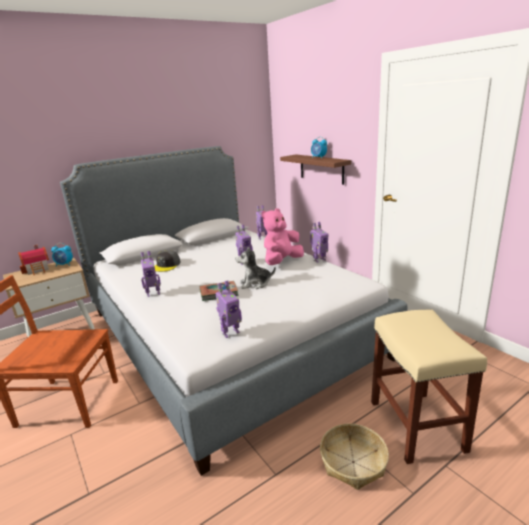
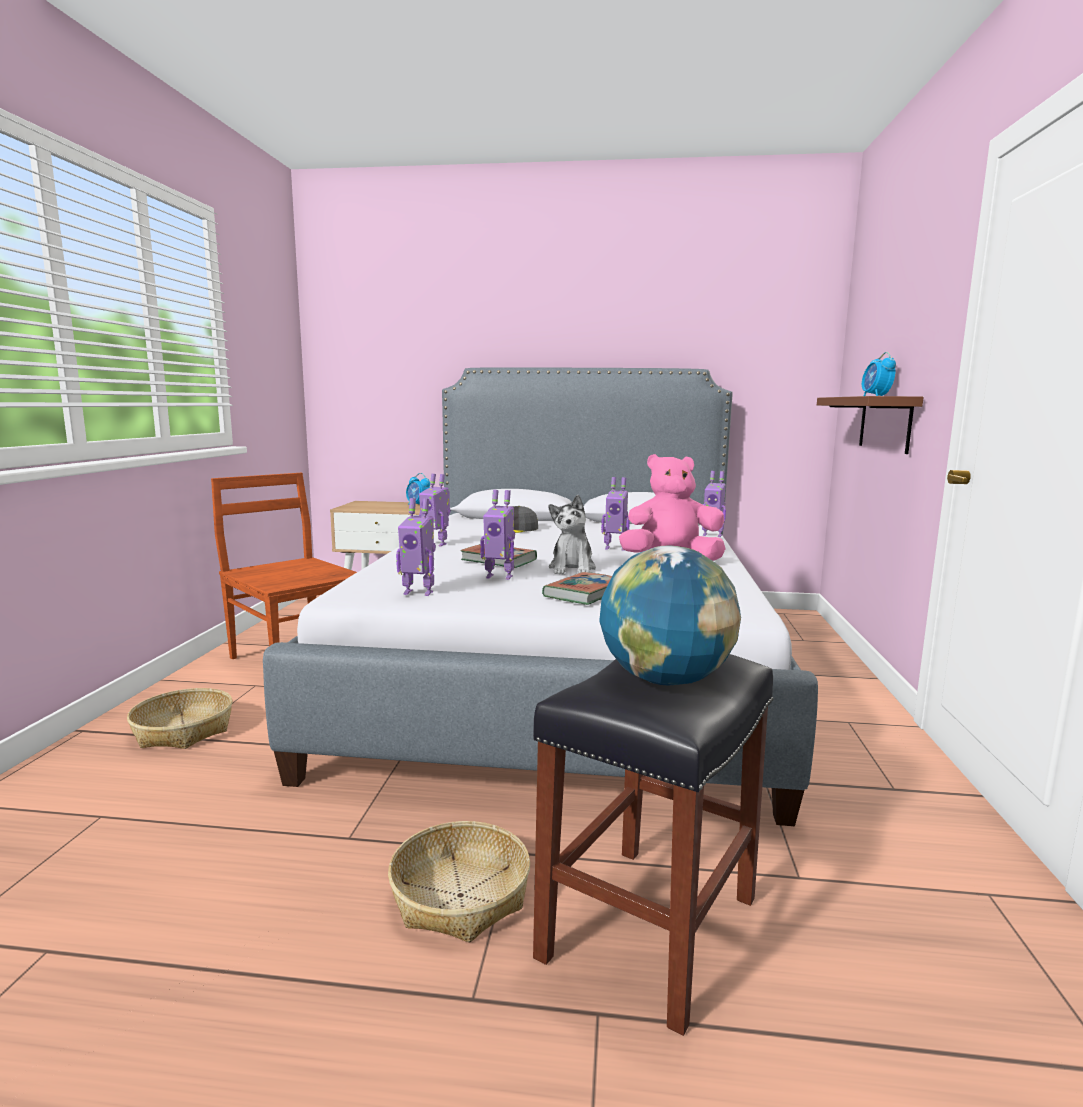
camera: 40 degrees right, 10 degrees down
(38, 269) = (389, 503): toy house -> none
(78, 490) = (183, 731): none -> basket
(255, 284) = (572, 568): plush toy -> plush toy turned 120 degrees counterclockwise
(296, 298) = (584, 593): none -> book
(319, 260) = (738, 573): toy robot -> toy robot (499, 576)
(417, 426) = (650, 930): beige stool -> black stool
(429, 333) = (665, 680): none -> globe

